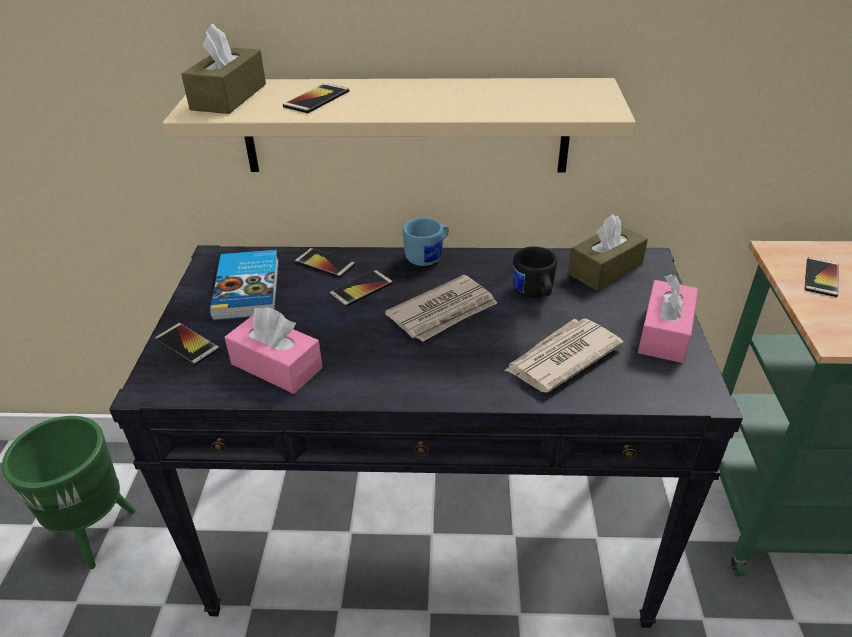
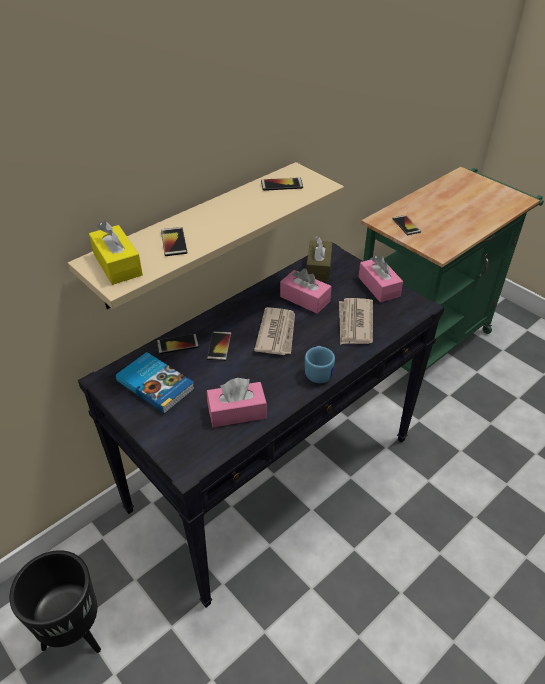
camera: 45 degrees left, 5 degrees up
(98, 534) = (76, 632): green planter -> black planter
(187, 344) = (171, 435): phone -> phone (281, 184)
(229, 97) = (117, 264): brown tissue box -> yellow tissue box
(428, 256) = (228, 308): blue mug -> blue mug (319, 372)
(534, 294) = (305, 299): black mug -> pink tissue box

